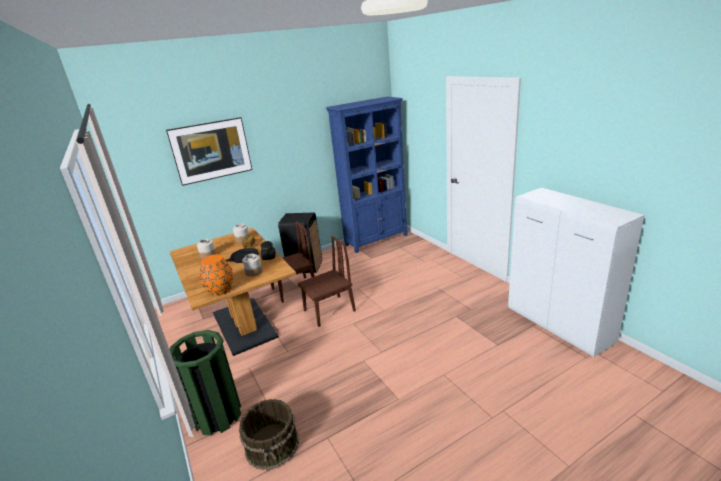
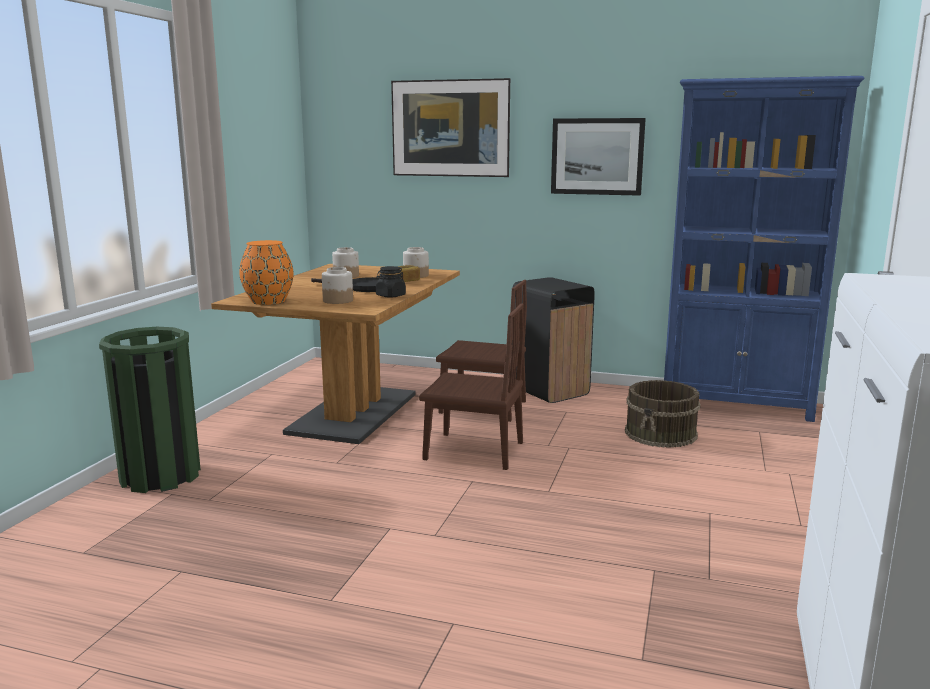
camera: 45 degrees right, 10 degrees down
(273, 444) = (135, 535): brown bucket -> brown bucket (661, 433)
(294, 149) = (597, 156): none -> picture

